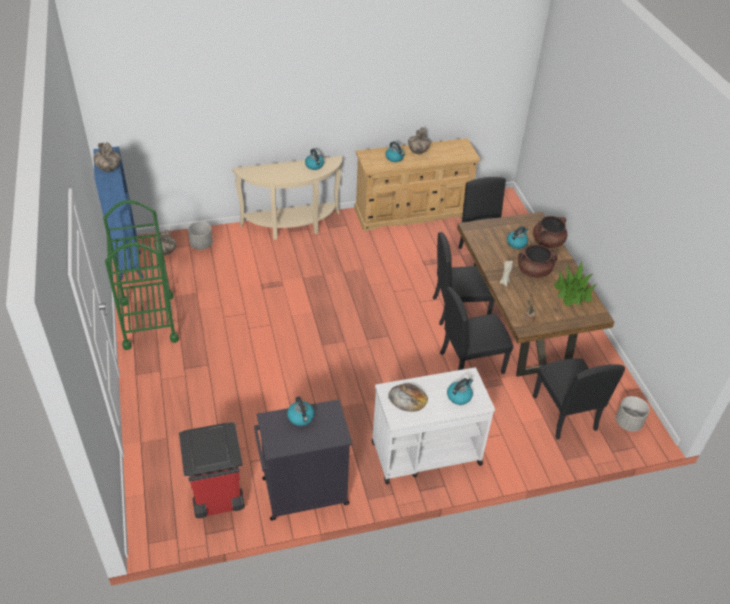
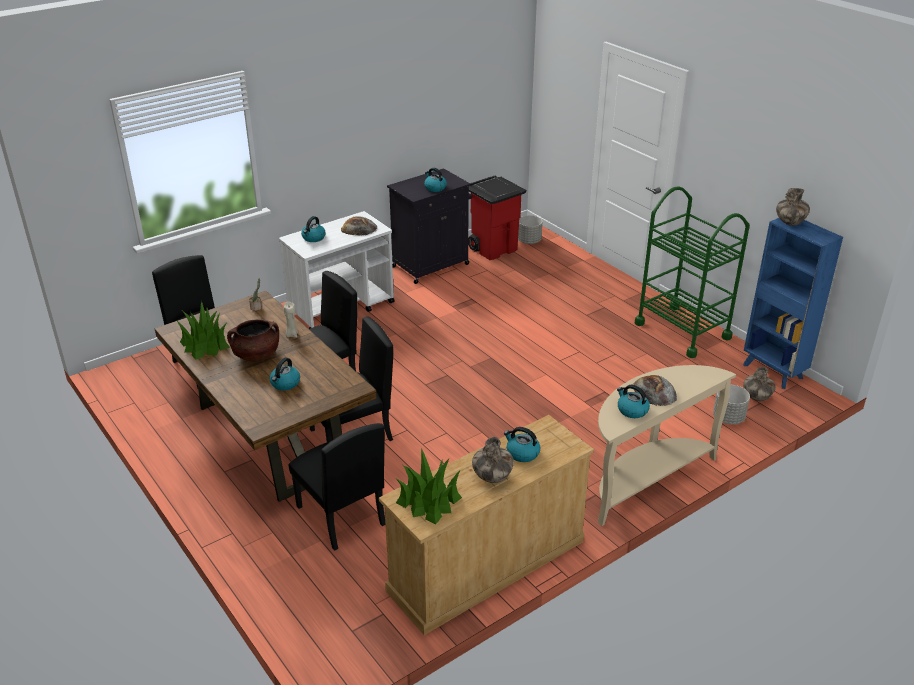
camera: 160 degrees right, 10 degrees down
(291, 171) = (654, 392): none -> bread
(456, 151) = (428, 500): none -> potted plant
(548, 242) = (240, 396): brown cooking pot -> none
(628, 423) = (136, 375): grey planter -> grey planter (529, 241)

